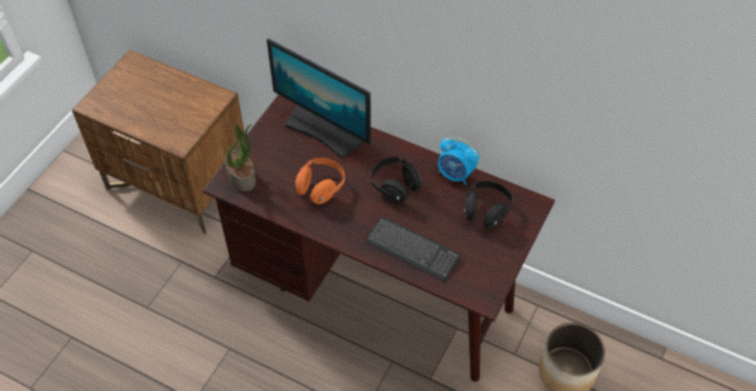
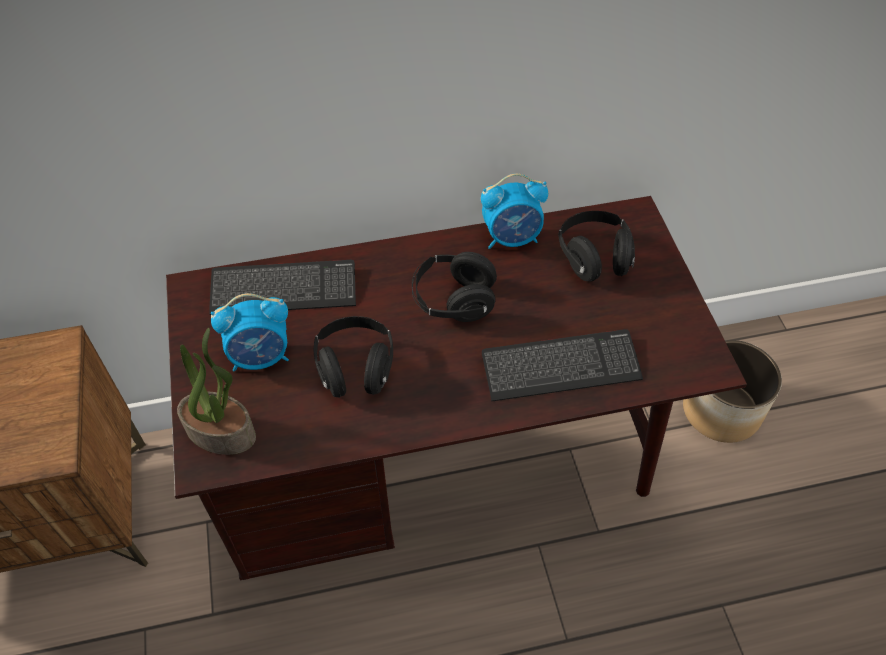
camera: 40 degrees left, 0 degrees up
(286, 155) = (261, 356): none -> alarm clock
(320, 187) = (355, 368): orange headphones -> black headphones
(324, 131) = (284, 290): monitor -> keyboard

